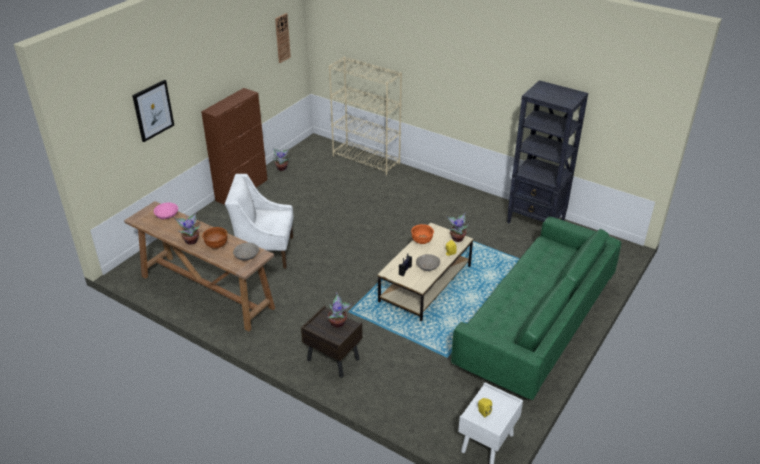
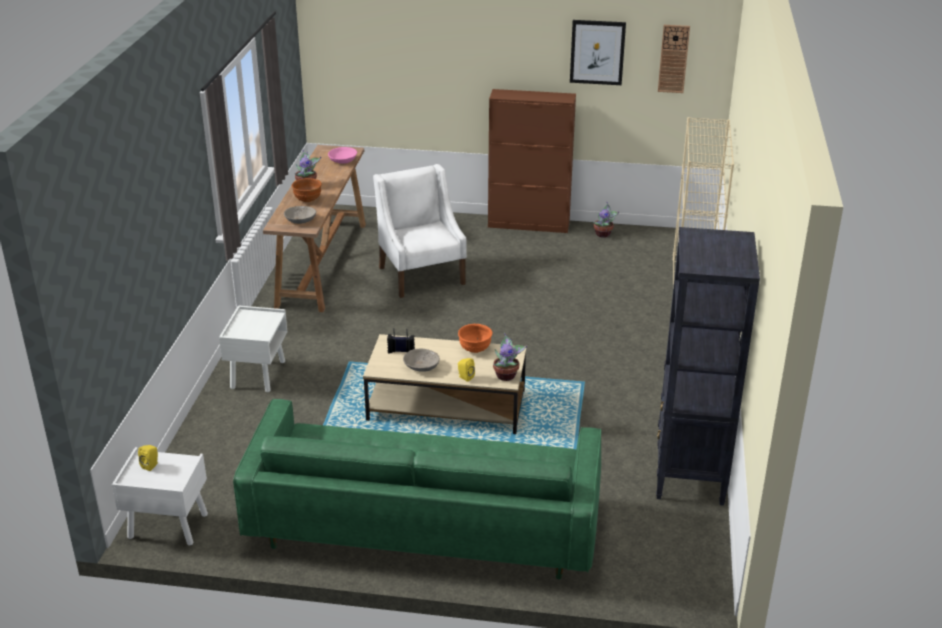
camera: 65 degrees right, 5 degrees down
(153, 110) = (419, 52): picture -> picture (597, 52)
(332, 359) = (258, 374): brown nightstand -> white nightstand
(338, 323) = (261, 328): potted plant -> none

